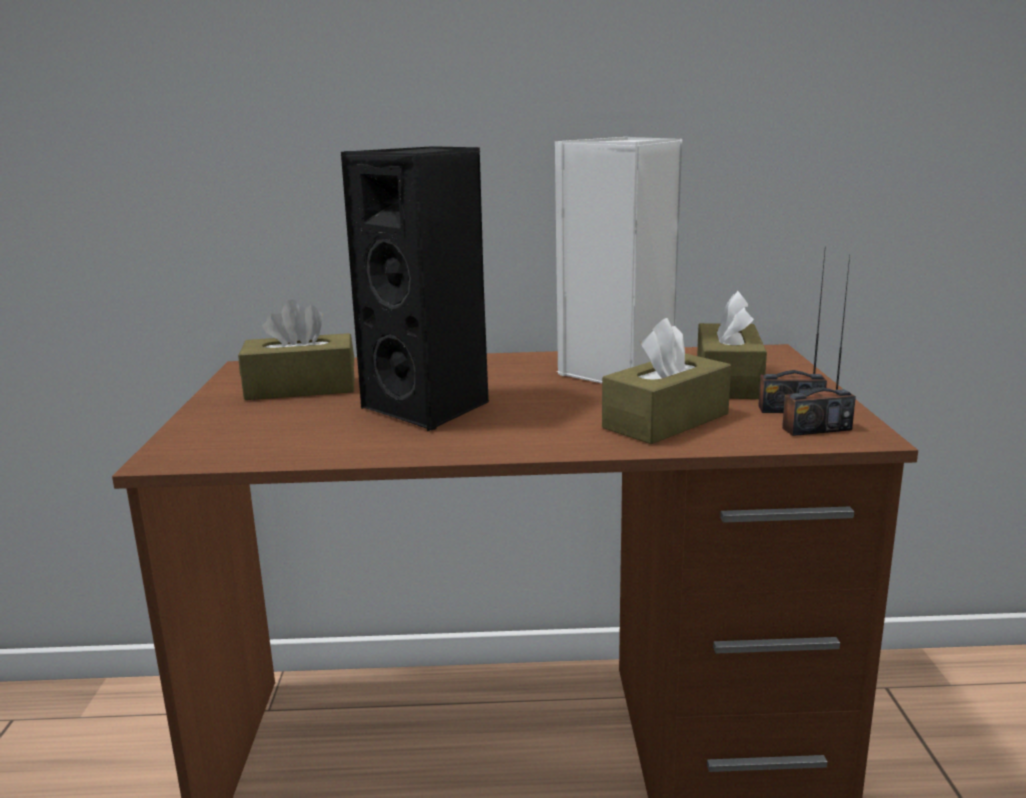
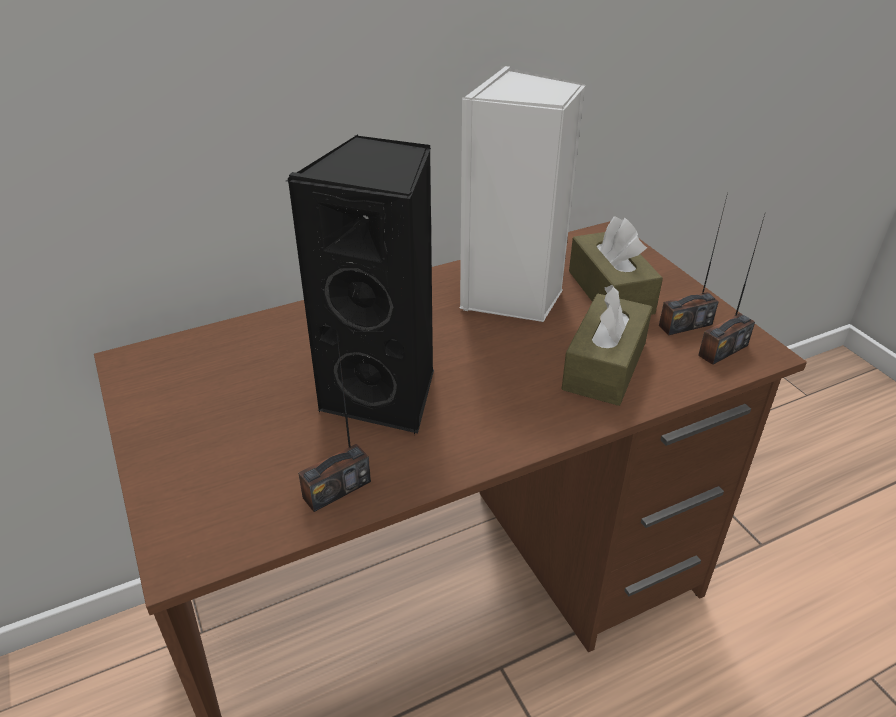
camera: 25 degrees left, 20 degrees up
(301, 388) = (224, 388): brown tissue box -> none
(325, 447) = (336, 489): none -> radio

